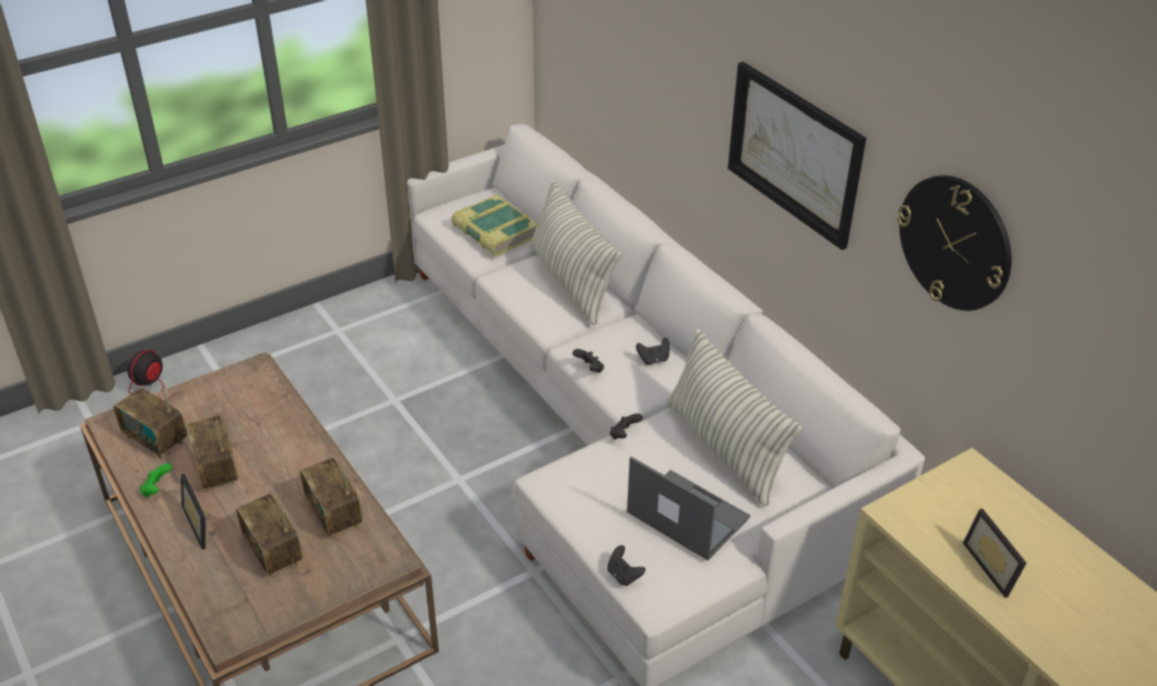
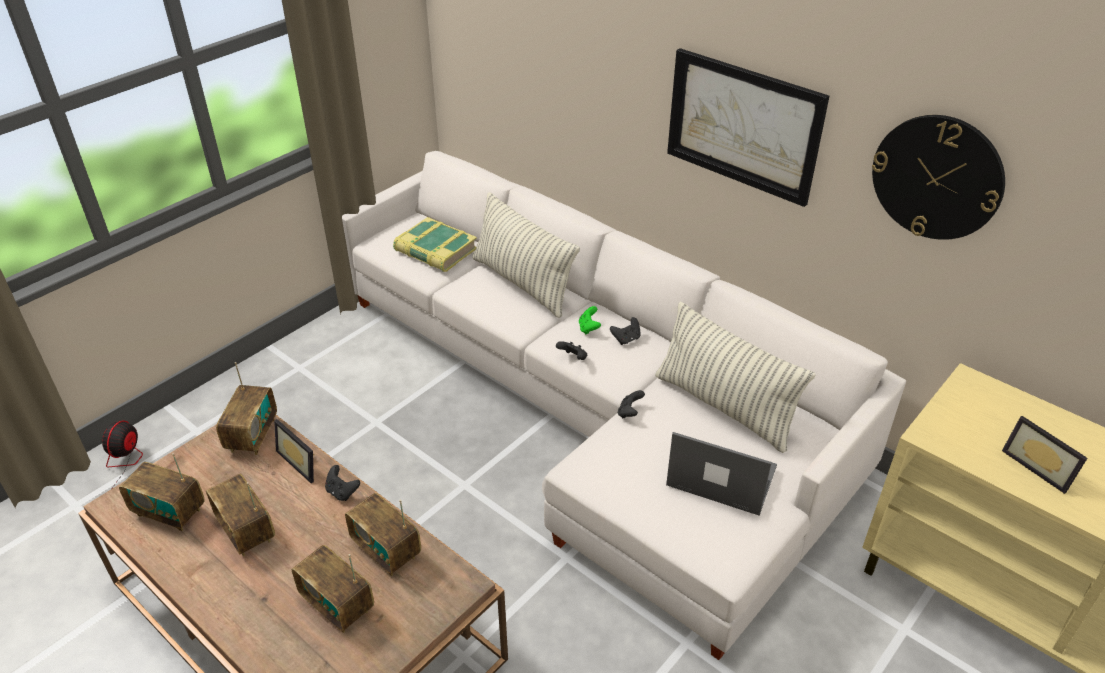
camera: 15 degrees left, 0 degrees up
(157, 489) = (188, 565): green game controller -> green game controller (589, 328)
(204, 523) = (252, 590): picture frame -> picture frame (303, 461)
(251, 384) = (252, 435): none -> radio
(623, 575) = (688, 547): black game controller -> black game controller (342, 492)

